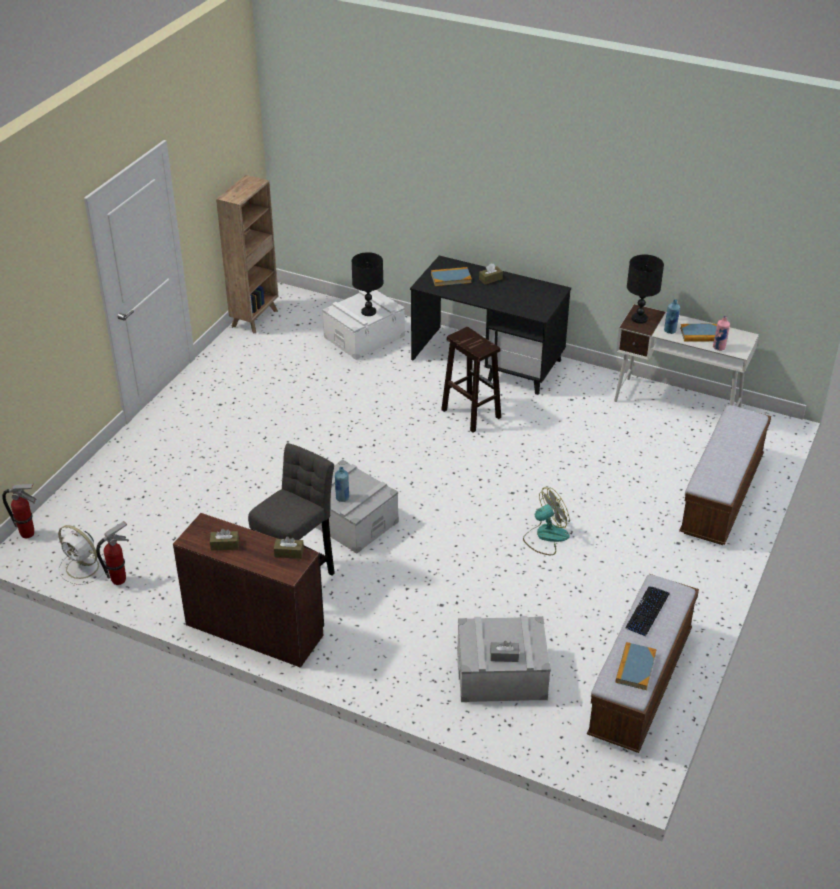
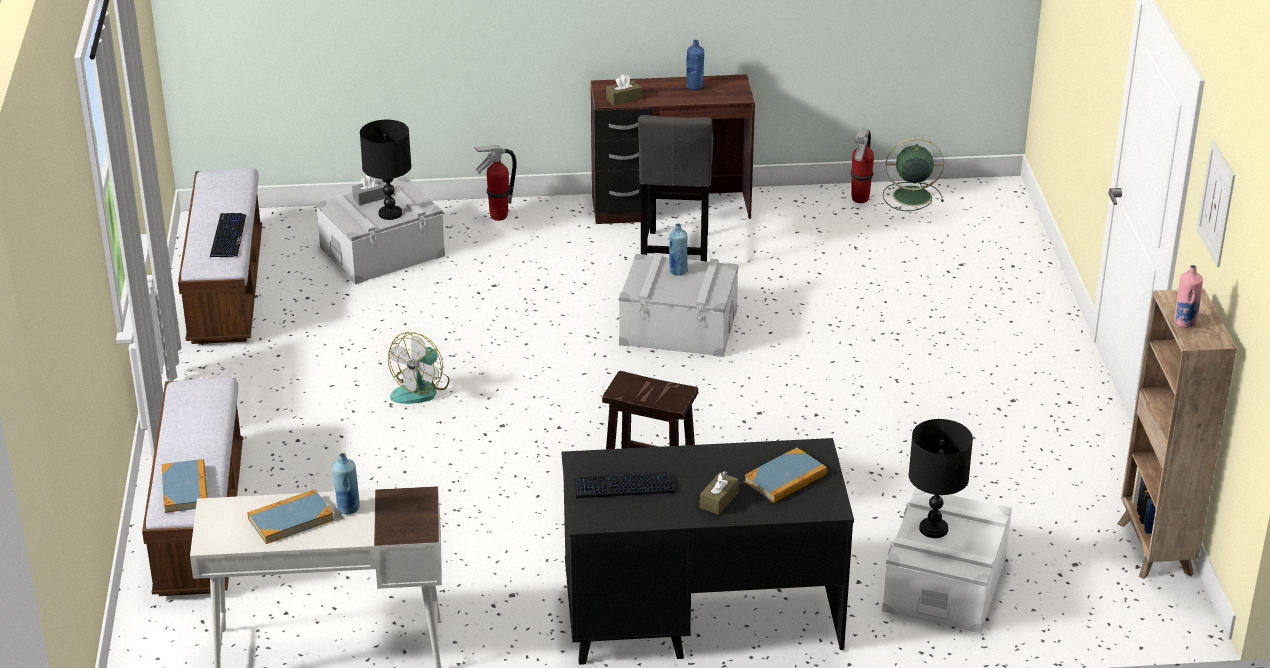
camera: 150 degrees right, 5 degrees down
(28, 534) = (1013, 202): fire extinguisher -> fire extinguisher (498, 216)
(84, 568) = (910, 196): white fan -> green fan
(201, 162) = (1216, 203): none -> picture
(225, 545) = (694, 86): brown tissue box -> blue bottle
(529, 298) = (623, 486): none -> keyboard
(635, 667) = (219, 191): book -> book (185, 489)
(640, 319) = (411, 514): black table lamp -> black table lamp (389, 213)
(719, 347) = (251, 504): pink bottle -> pink bottle (1184, 322)

